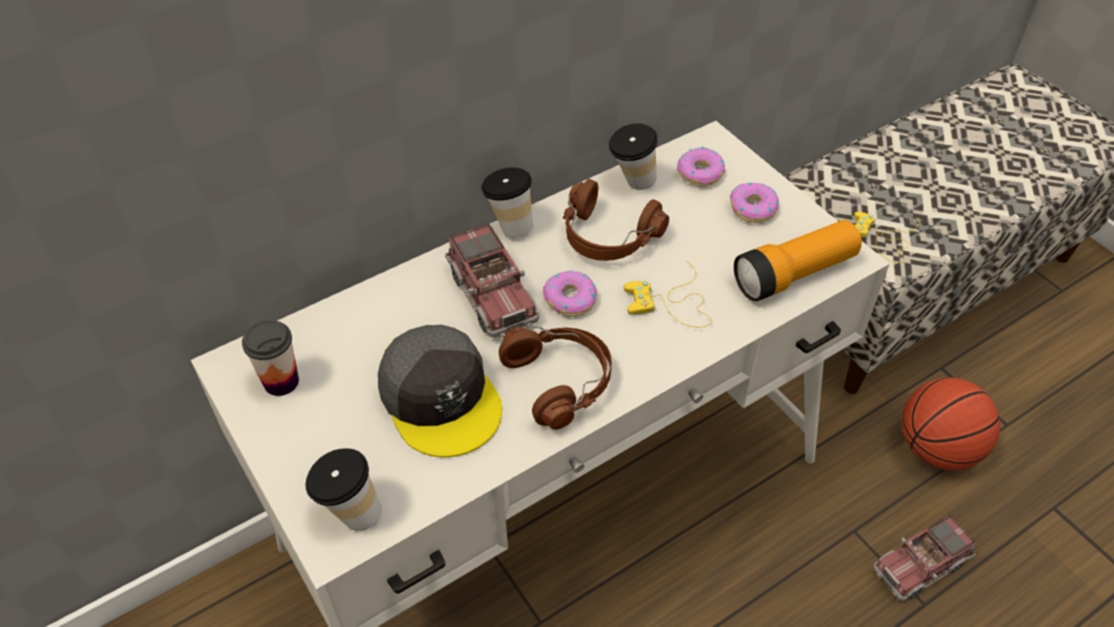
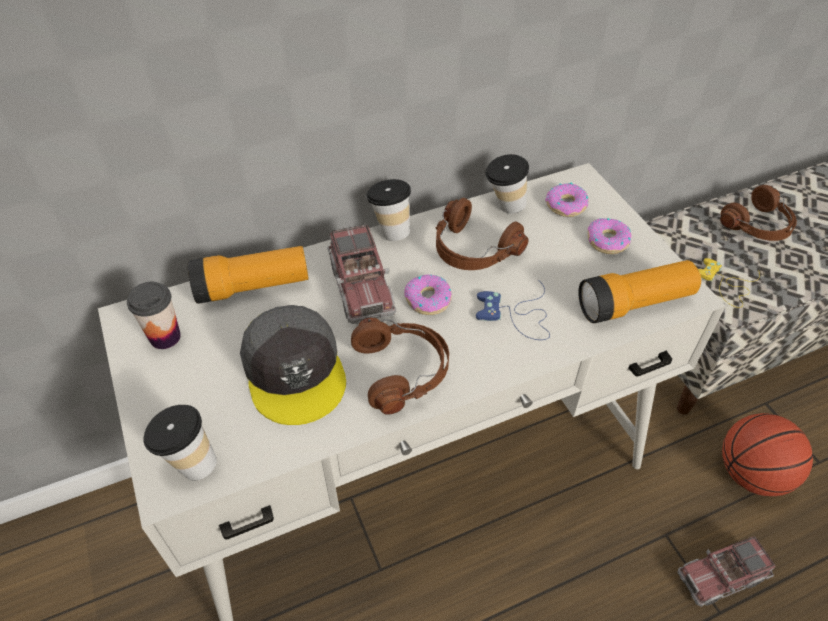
camera: 10 degrees right, 0 degrees up
(367, 311) = (252, 287): none -> flashlight
(671, 303) = (517, 315): yellow game controller -> blue game controller
(907, 168) = (758, 226): none -> brown headphones

